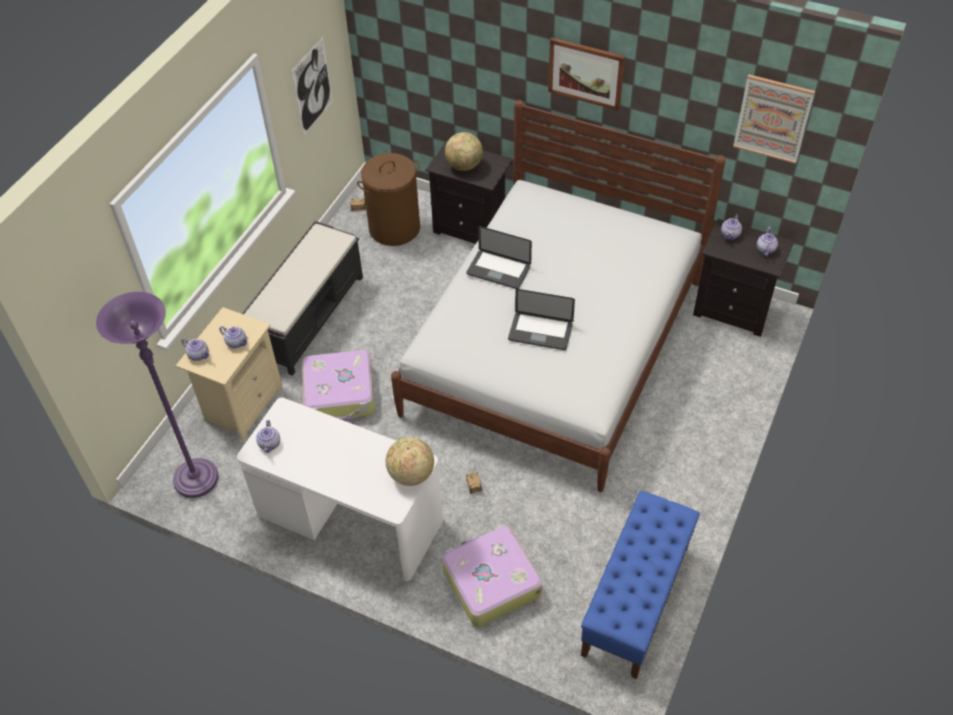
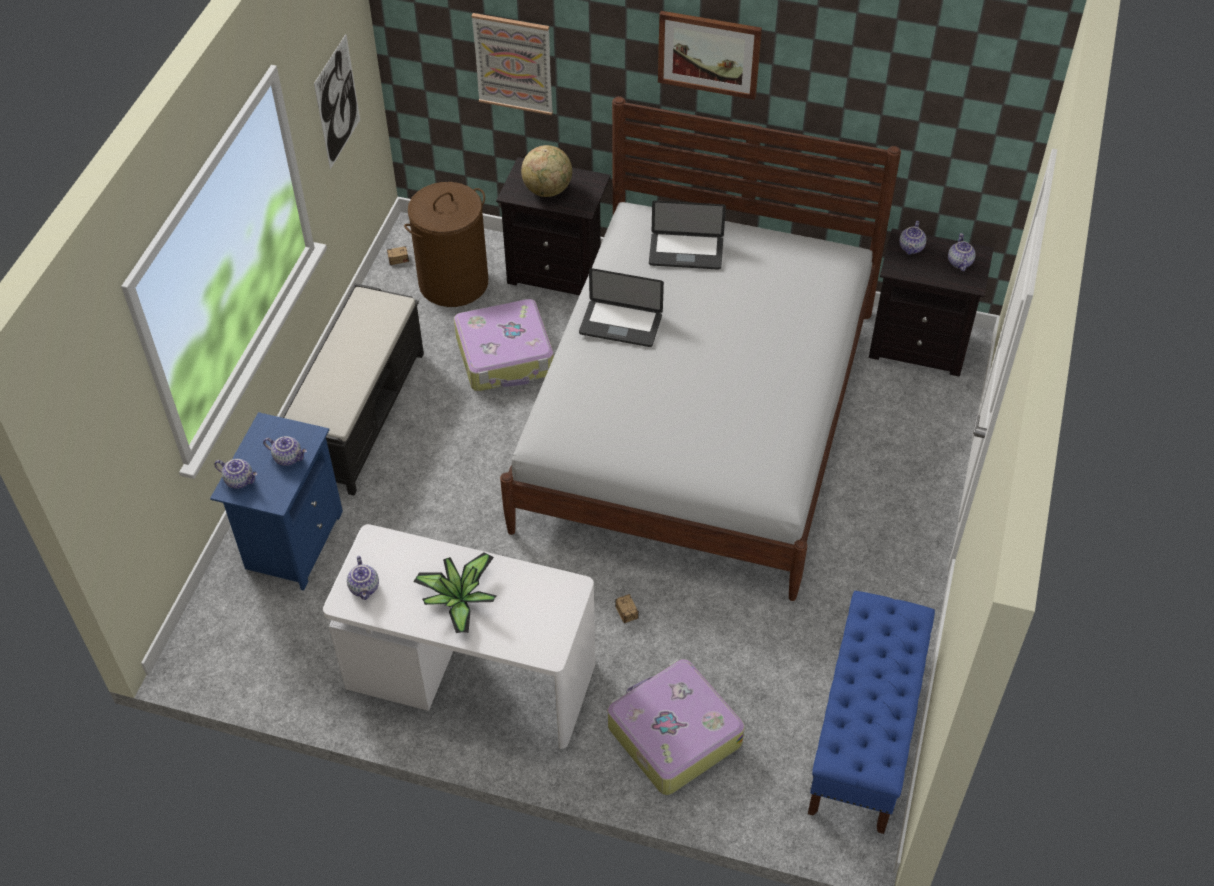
camera: 10 degrees left, 0 degrees up
(196, 480) = (250, 651): purple floor lamp -> none
(242, 404) = (292, 541): beige nightstand -> blue nightstand
(336, 460) = (458, 599): none -> potted plant
(340, 394) = (424, 513): suitcase -> suitcase (506, 356)
(411, 474) = (562, 604): globe -> none
(540, 332) = (692, 400): laptop -> laptop (686, 252)
(773, 118) = (960, 93): picture -> picture (513, 63)

